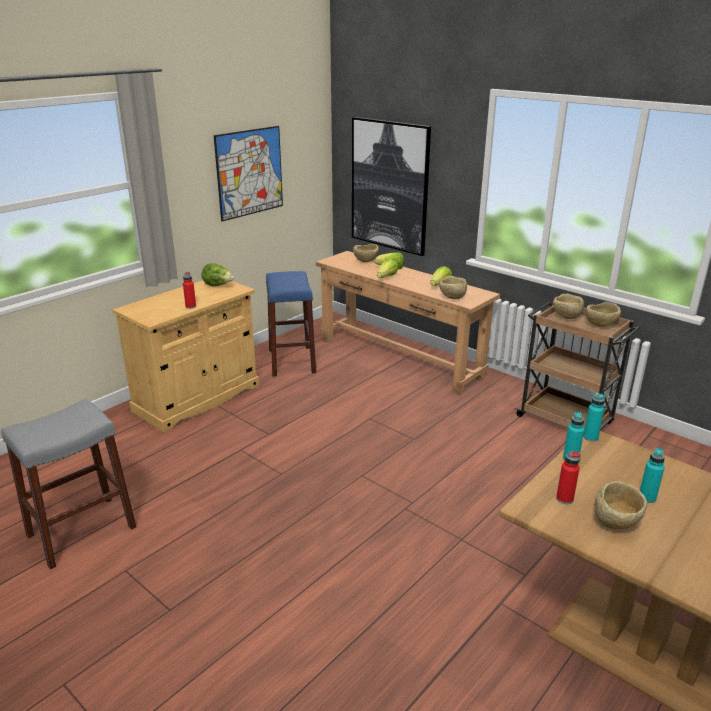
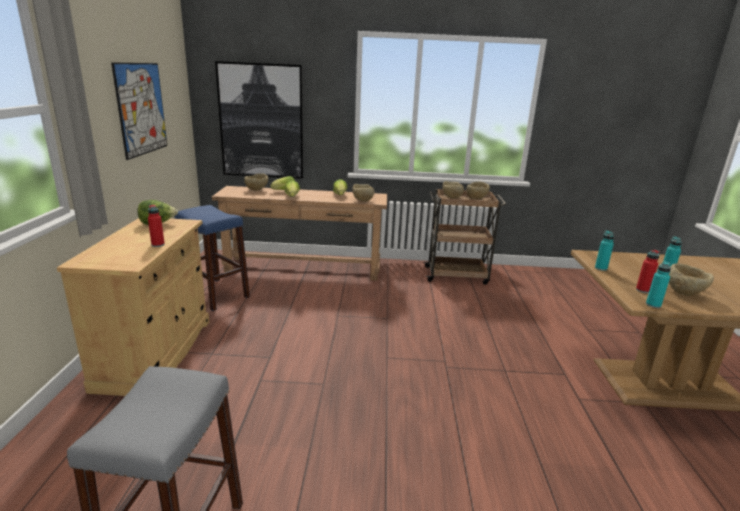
camera: 40 degrees left, 5 degrees down
(590, 437) = (585, 254): turquoise bottle -> turquoise bottle (653, 305)

